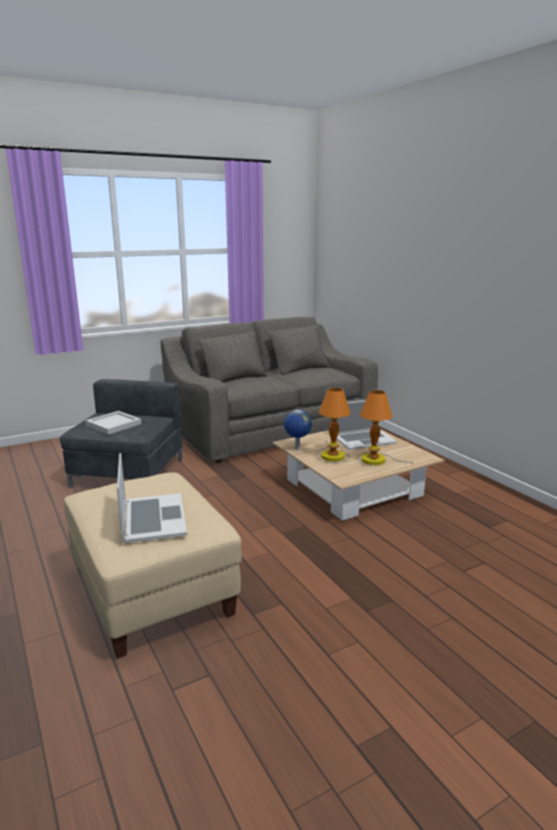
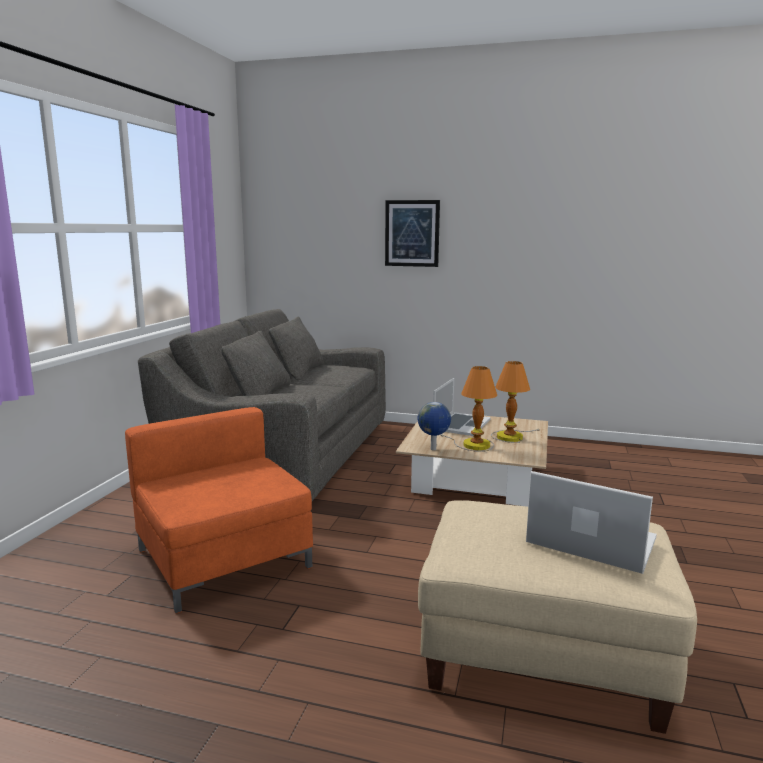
camera: 45 degrees left, 5 degrees down
(113, 425) = (218, 486): white tray -> none
(127, 473) = (223, 559): grey armchair -> orange armchair
(409, 259) = (412, 233): none -> picture

